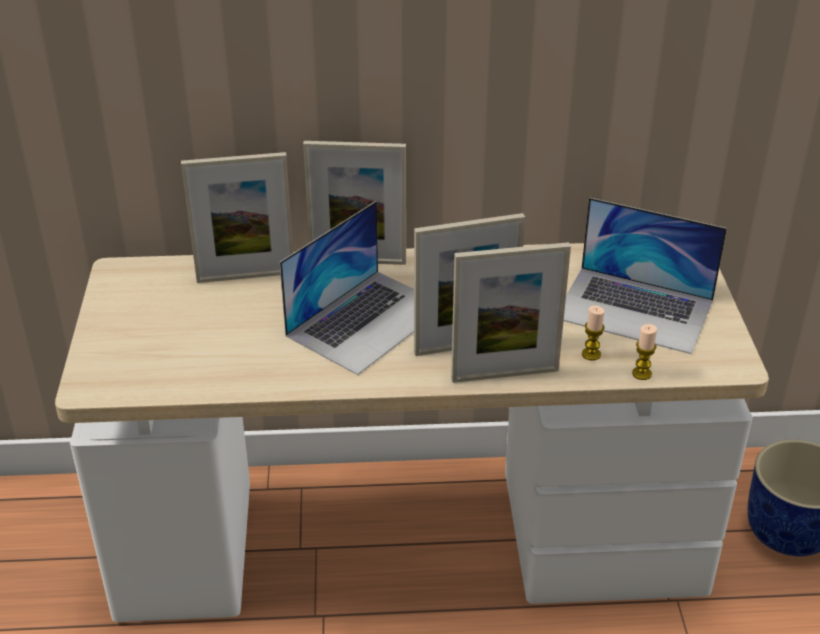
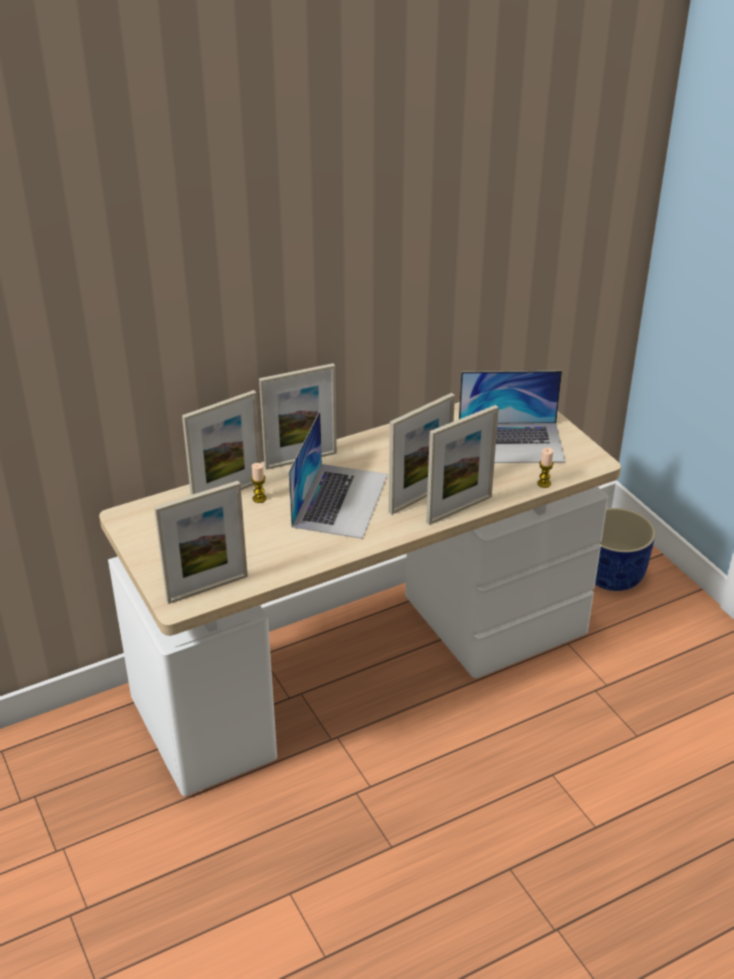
camera: 25 degrees left, 0 degrees up
(135, 379) = (207, 588): none -> picture frame
(591, 354) = (504, 480): candle -> candle (259, 498)

